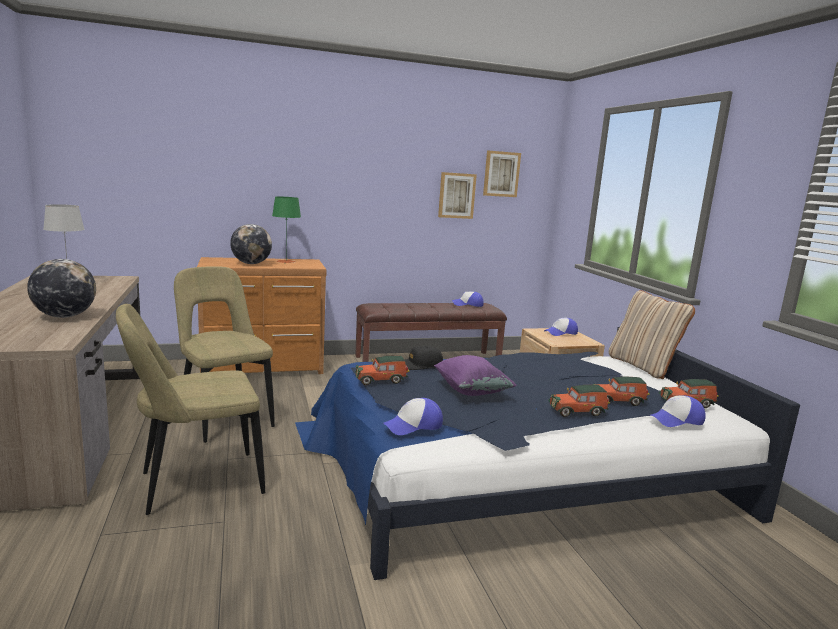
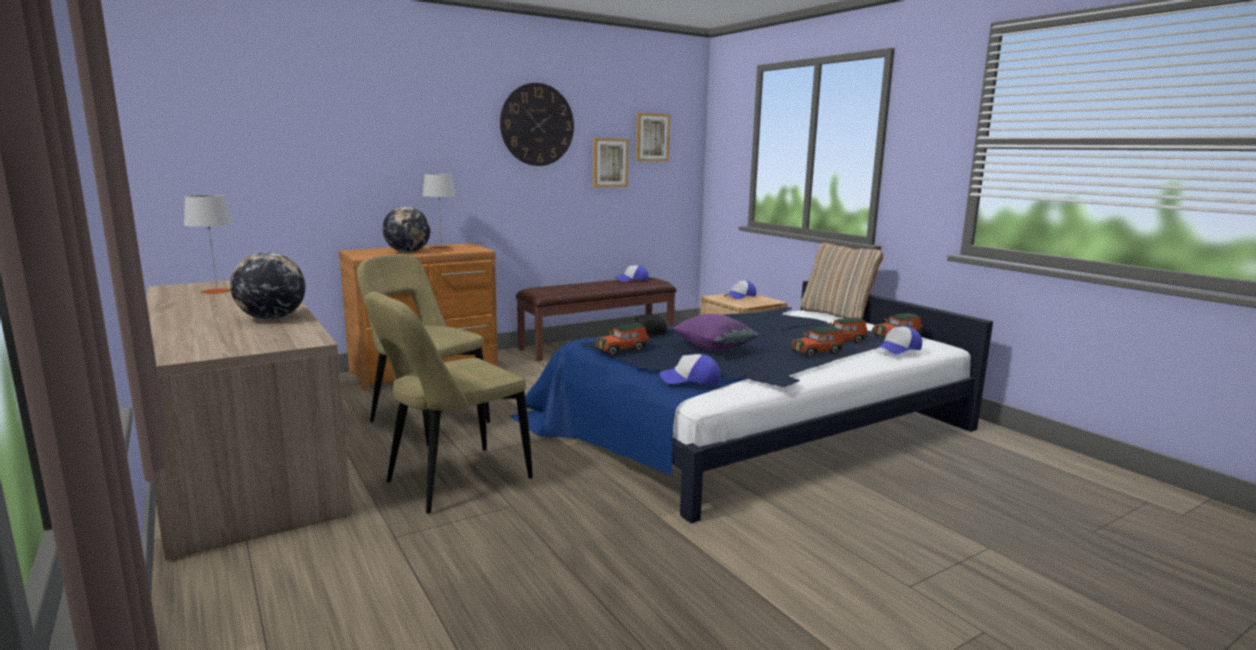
camera: 15 degrees left, 0 degrees up
(286, 261) = (441, 247): green table lamp -> grey table lamp
(387, 158) = (537, 125): none -> wall clock
(413, 425) = (690, 379): cap -> cap turned 45 degrees clockwise

